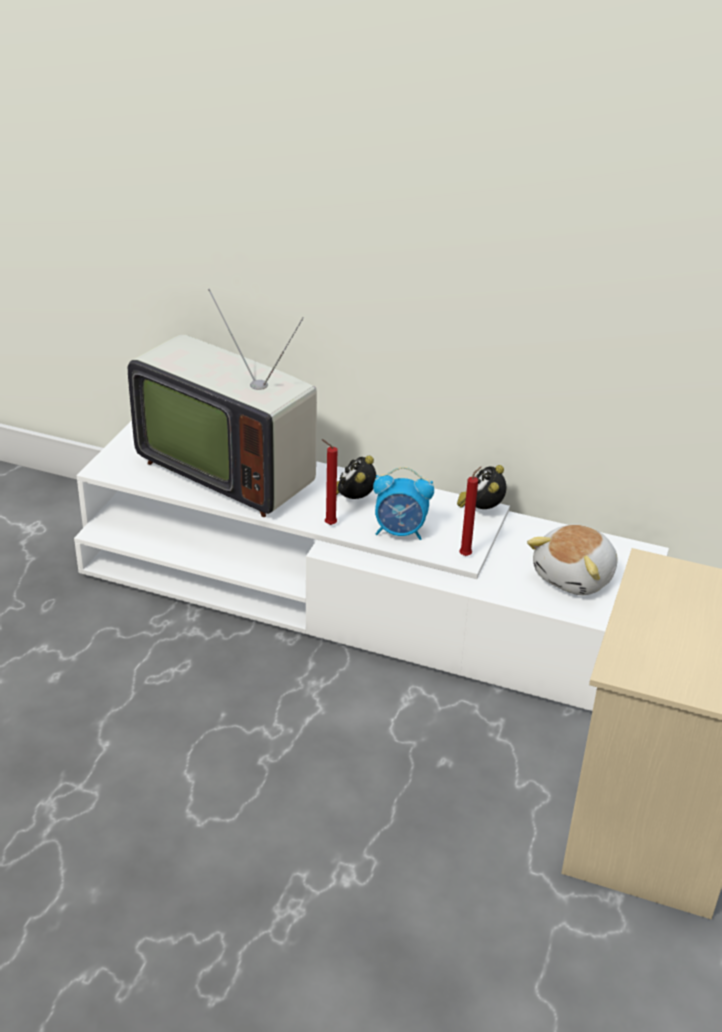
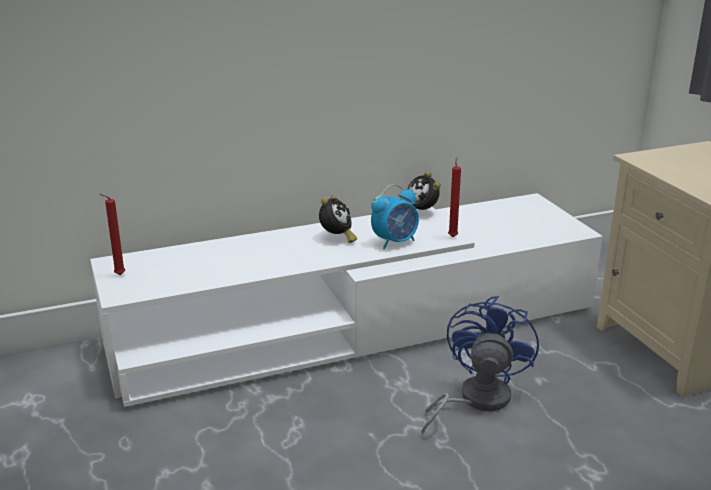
camera: 40 degrees left, 10 degrees down
(228, 470) = (222, 257): television -> none
(328, 524) = (344, 256): red candle -> red candle (118, 275)
(353, 741) = (475, 400): none -> blue fan
(354, 499) = (337, 238): alarm clock -> alarm clock turned 135 degrees counterclockwise
(575, 577) = (520, 223): plush toy -> none

